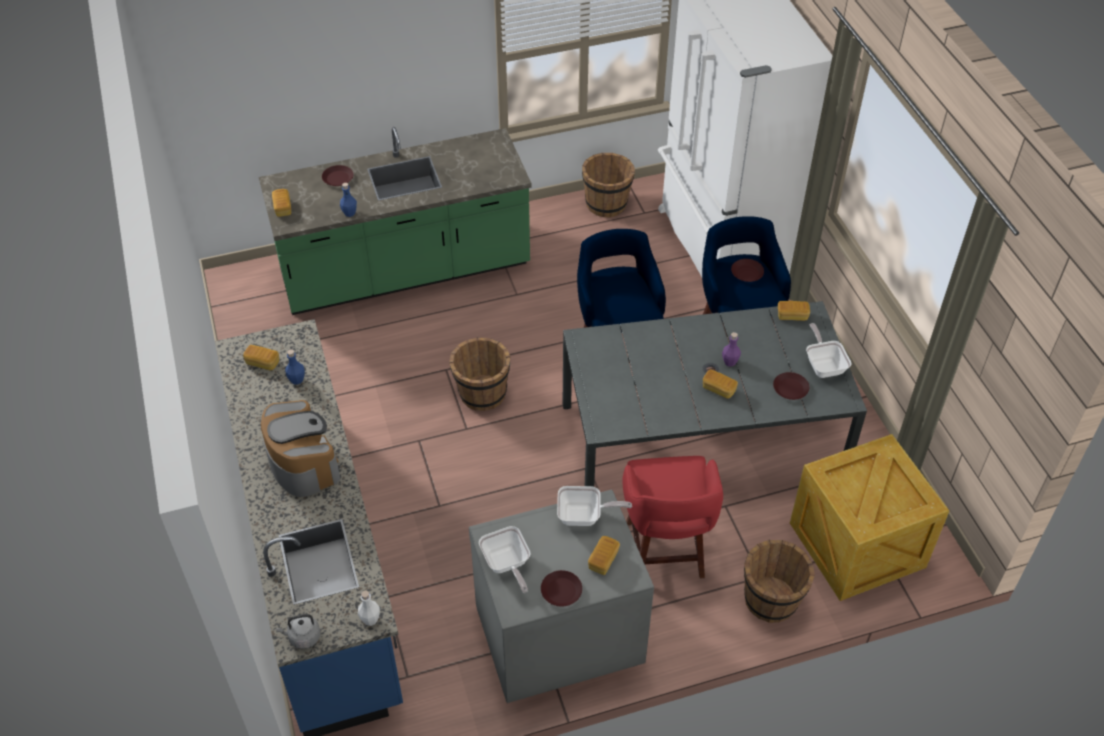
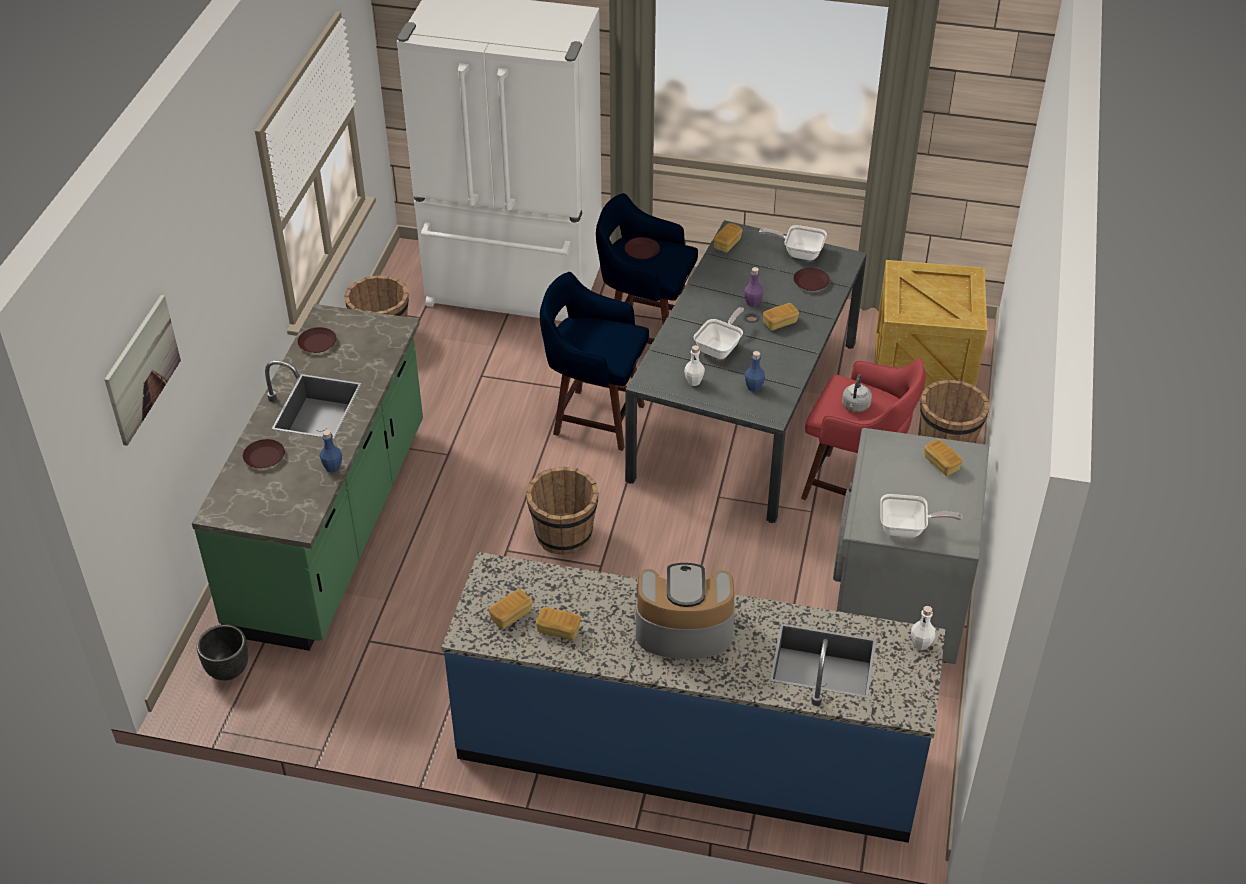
camera: 60 degrees left, 5 degrees down
(253, 286) = (227, 670): none -> black planter
(258, 55) = (142, 369): none -> picture
(283, 208) = (269, 519): bread -> bread (558, 630)
(297, 380) = (560, 595): blue bottle -> blue bottle (754, 387)
(303, 637) = (913, 703): grey kettle -> grey kettle (855, 406)
(561, 591) = (960, 503): brown plate -> brown plate (318, 343)
(584, 516) = (883, 456): frying pan -> frying pan (720, 347)
(602, 365) = (694, 381): none -> white bottle

